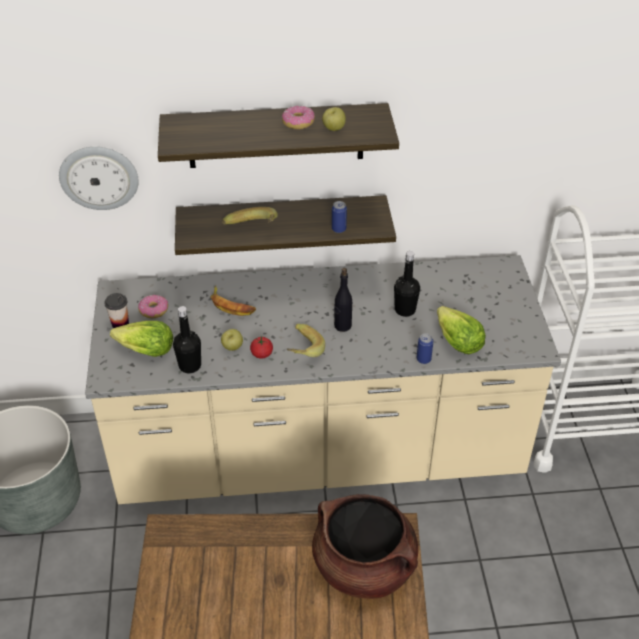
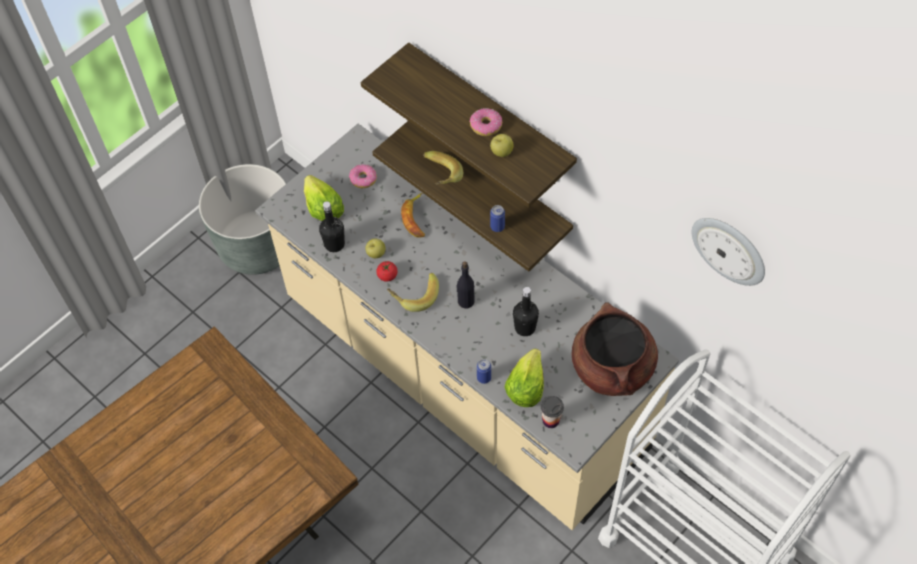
camera: 50 degrees right, 15 degrees up
(99, 177) = (366, 53): wall clock -> wall clock (729, 249)
(120, 325) = (331, 173): cup -> cup (550, 420)
(364, 566) = (284, 479): brown cooking pot -> brown cooking pot (612, 368)

